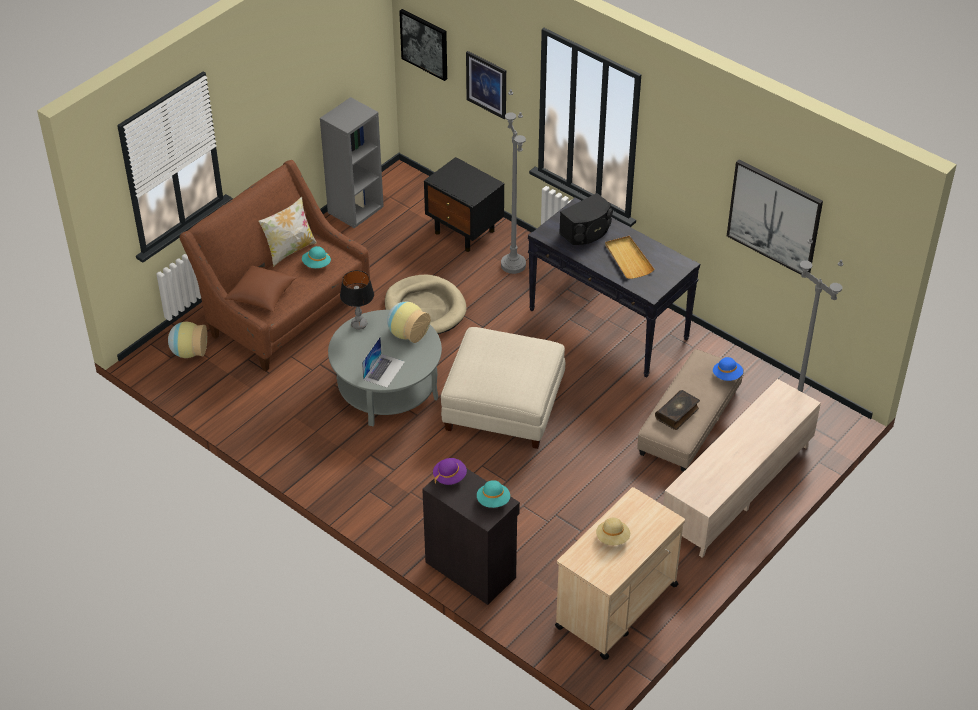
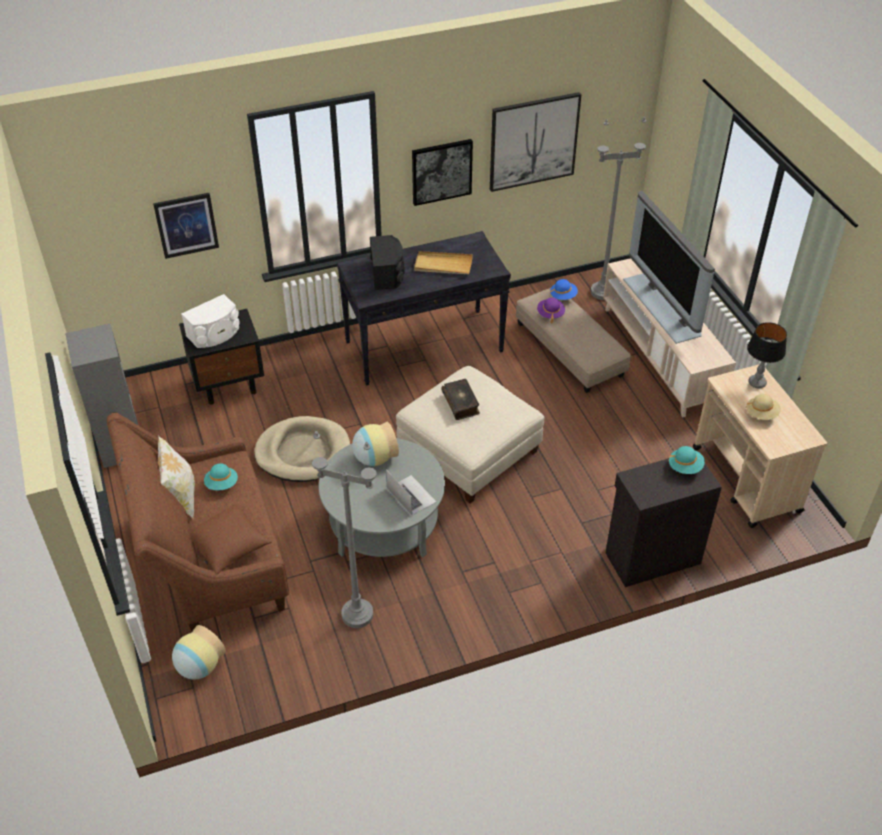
camera: 60 degrees left, 0 degrees up
(359, 324) = (333, 488): table lamp -> table lamp (757, 383)
(424, 44) = (91, 233): picture -> picture (441, 171)
(449, 476) = (636, 484): purple hat -> purple hat (550, 314)
(459, 181) = (215, 334): none -> white speaker
(513, 265) = (300, 372): grey floor lamp -> grey floor lamp (357, 615)
(677, 413) = (586, 340): book -> book (461, 403)
(747, 440) = (664, 306): none -> television

